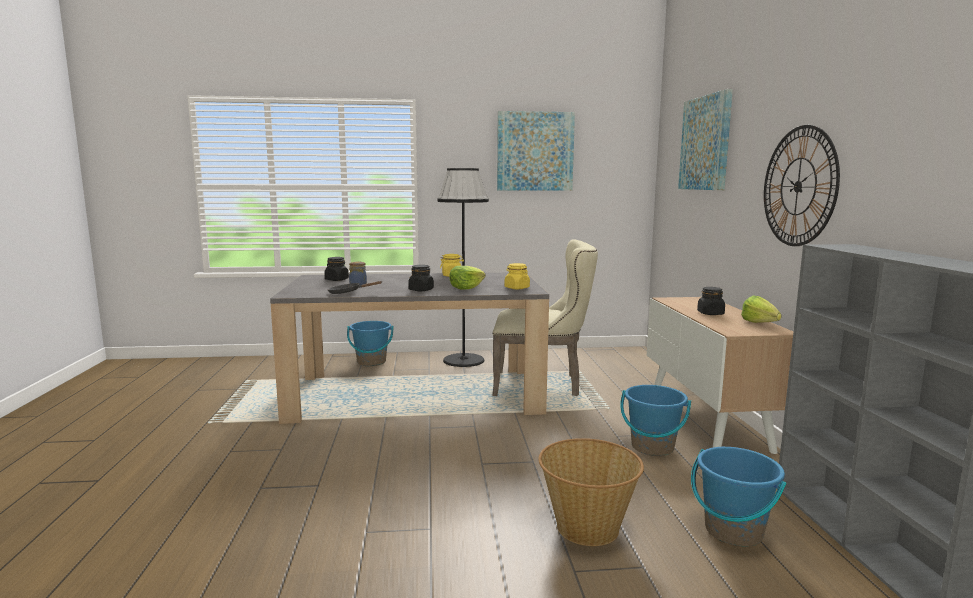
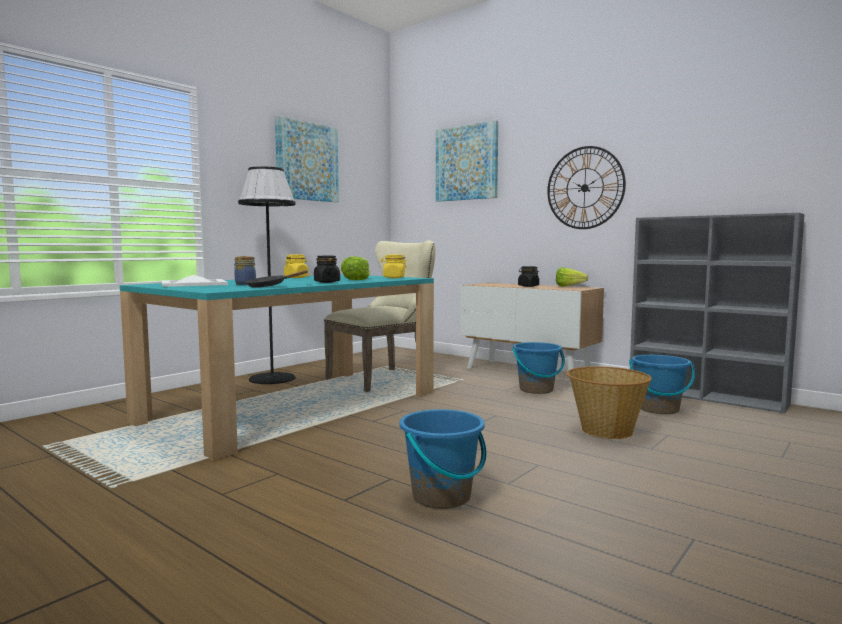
camera: 45 degrees left, 5 degrees down
(337, 280) = (194, 284): black jar -> white tray
(371, 362) = (175, 398): blue bucket -> blue bucket (442, 497)
(416, 393) = (295, 406): grey dining table -> turquoise dining table

